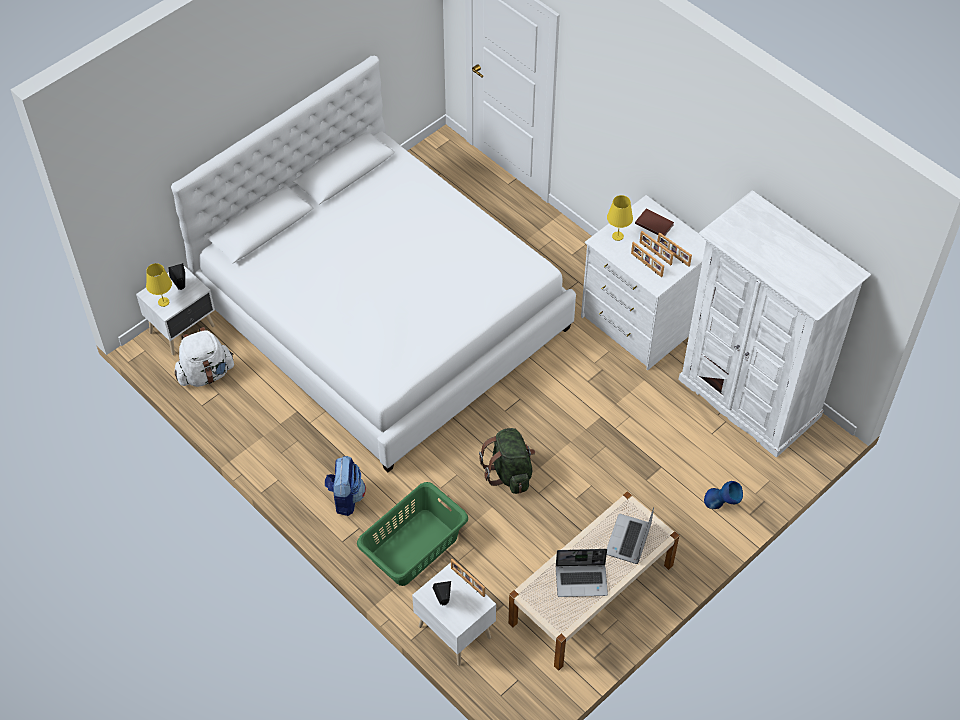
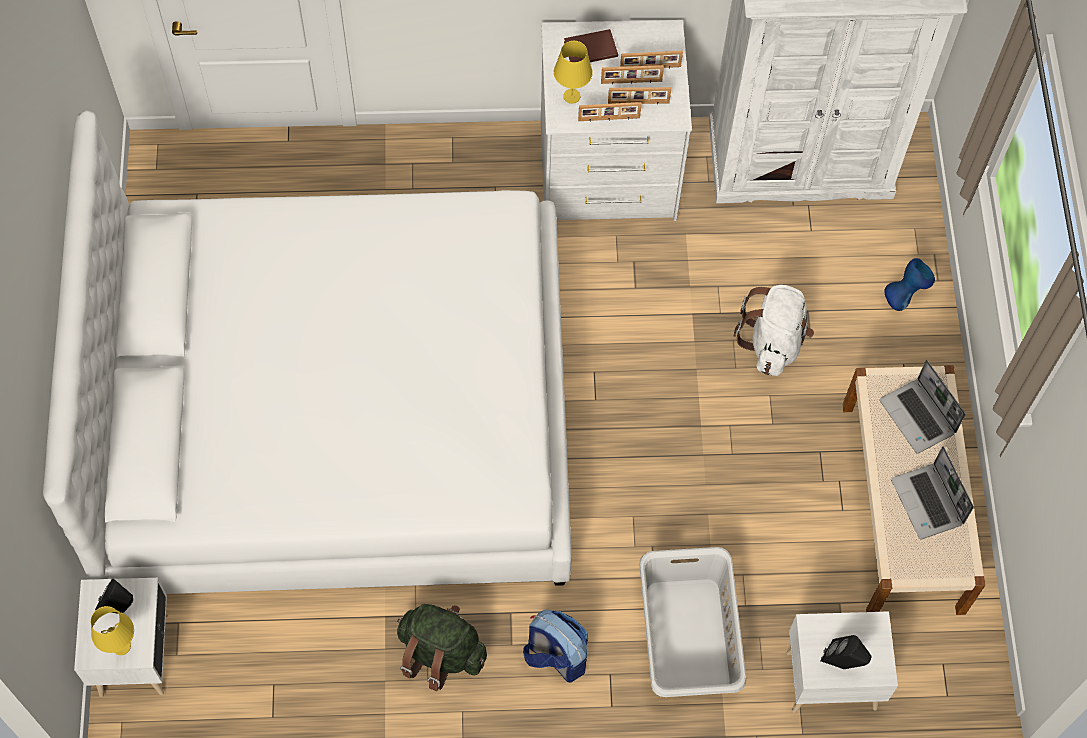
camera: 50 degrees left, 10 degrees up
(206, 374) = (230, 677): white backpack -> white backpack (773, 342)
(413, 547) = (686, 637): green laundry basket -> grey laundry basket
(467, 582) = (837, 619): picture frame -> picture frame (609, 119)
(509, 472) = (680, 461): green backpack -> green backpack (440, 653)
(582, 580) = (928, 502): laptop -> laptop turned 120 degrees clockwise

